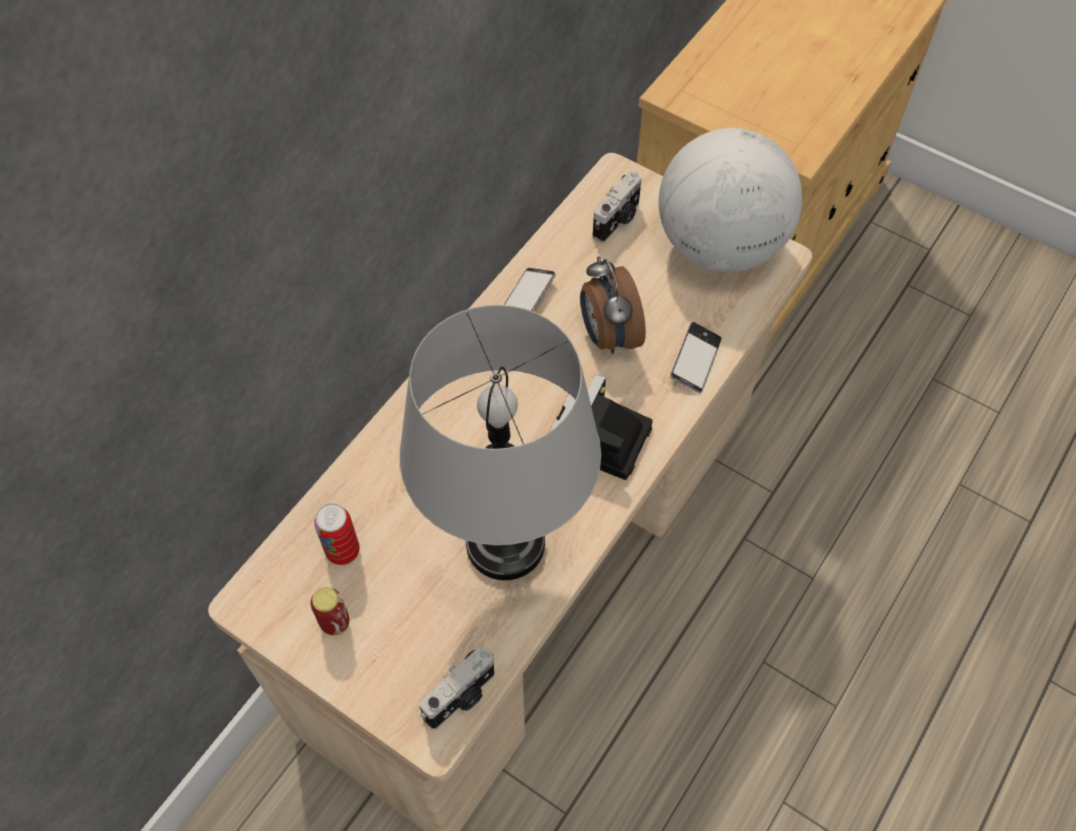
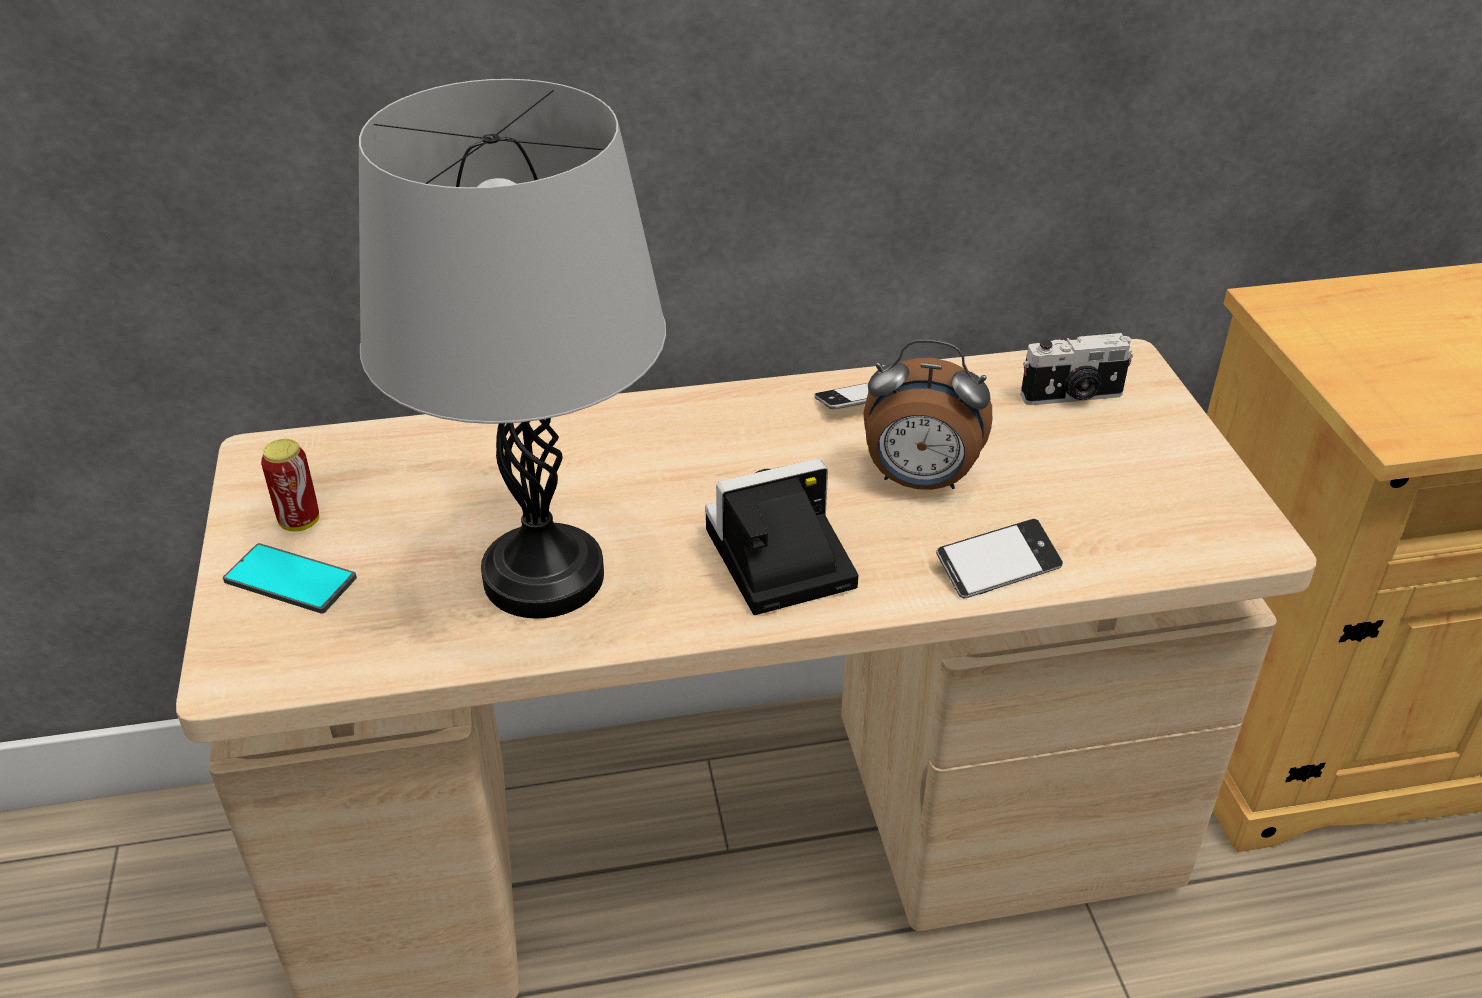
camera: 45 degrees right, 20 degrees down
(343, 551) = (393, 474): can -> none
(382, 659) = (290, 579): none -> phone
(461, 697) = (303, 668): camera -> none
(608, 335) = (919, 481): alarm clock -> alarm clock turned 105 degrees counterclockwise
(719, 246) = (1180, 486): globe -> none

